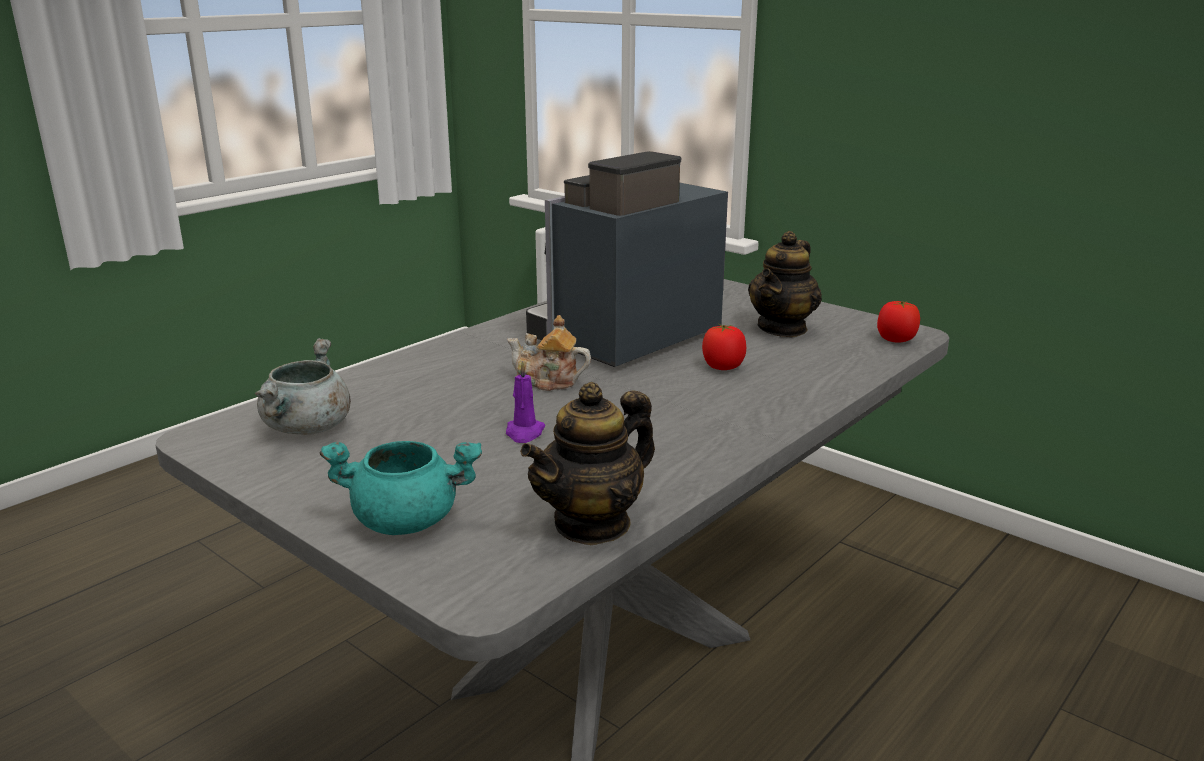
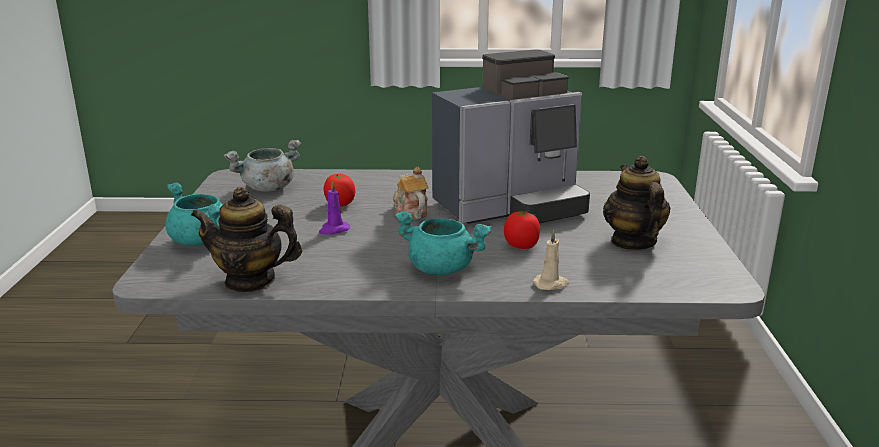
camera: 50 degrees right, 0 degrees up
(623, 339) = (511, 207): coffee machine -> coffee machine turned 150 degrees clockwise
(721, 415) = (442, 268): none -> turquoise cooking pot
(782, 328) = (632, 242): teapot -> teapot turned 90 degrees clockwise
(824, 386) = (551, 284): none -> beige candle
(896, 340) = (698, 284): tomato -> tomato (339, 204)

